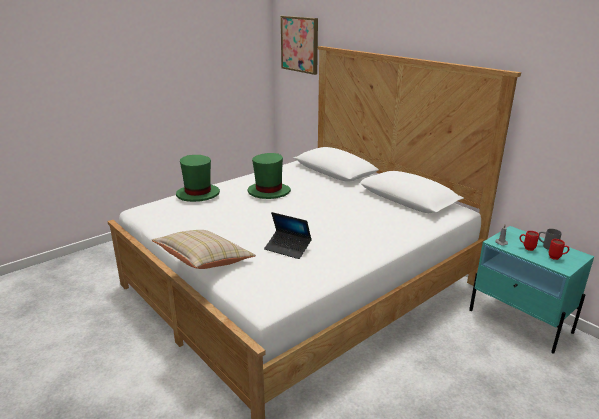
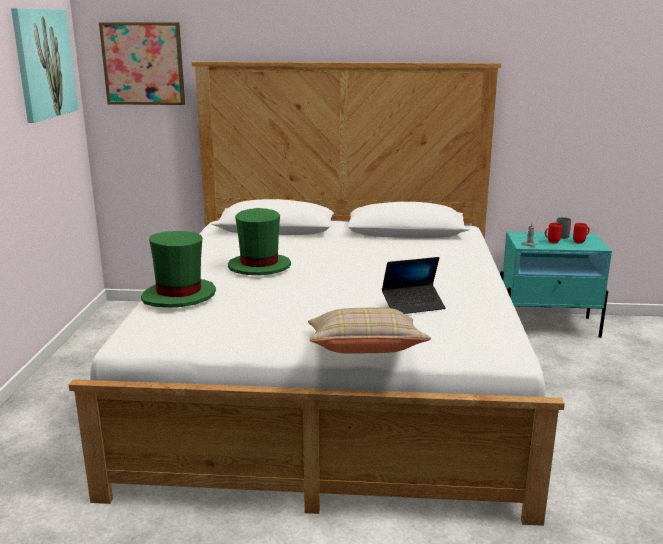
camera: 45 degrees left, 5 degrees down
(235, 41) = (44, 63): none -> picture

